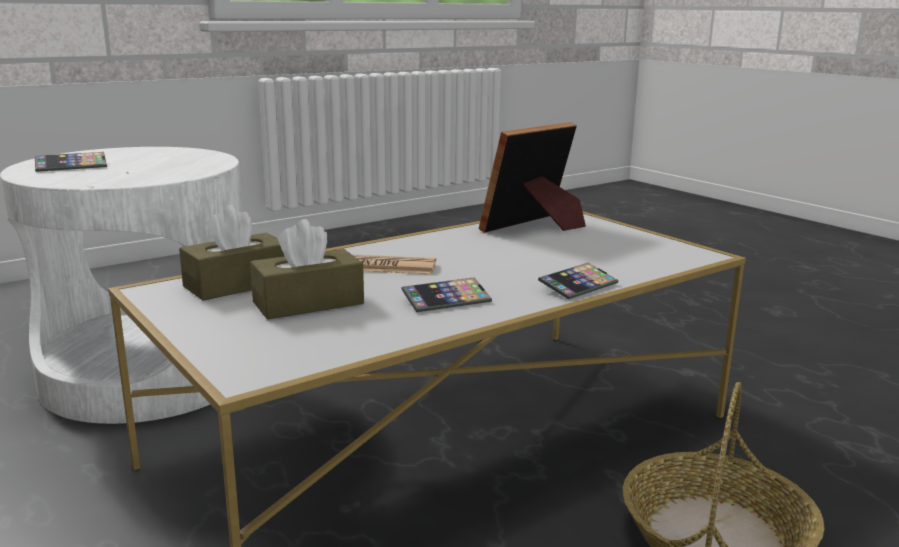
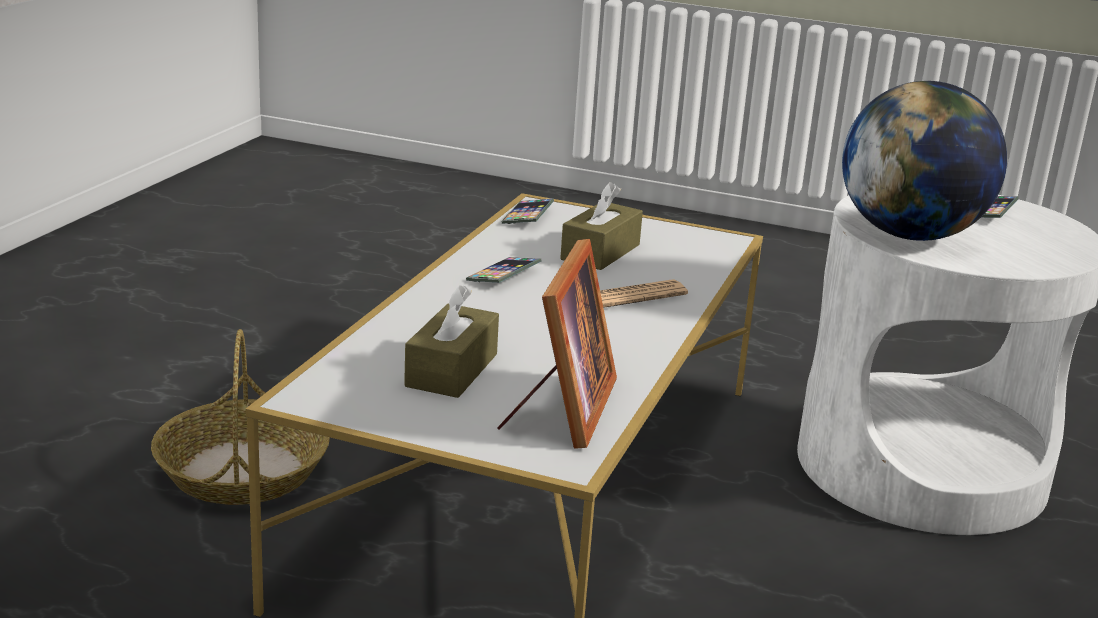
camera: 145 degrees right, 5 degrees up
(187, 166) = (910, 235): none -> globe
(237, 284) = (686, 256): brown tissue box -> brown tissue box (452, 370)
(578, 286) = (409, 313): phone -> phone (527, 216)

